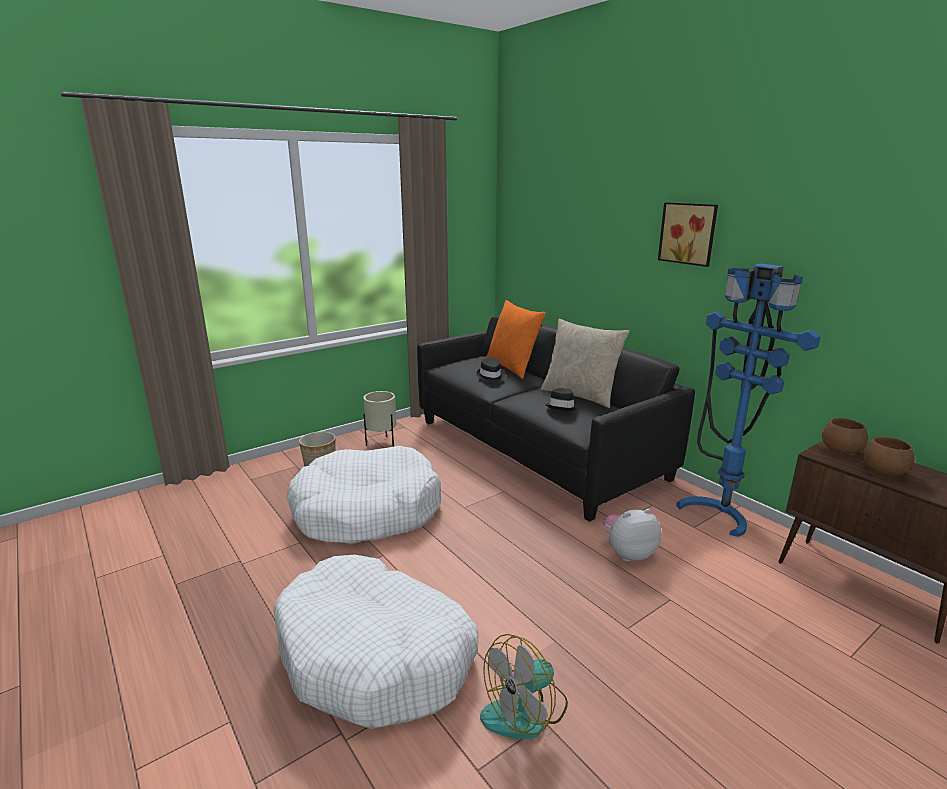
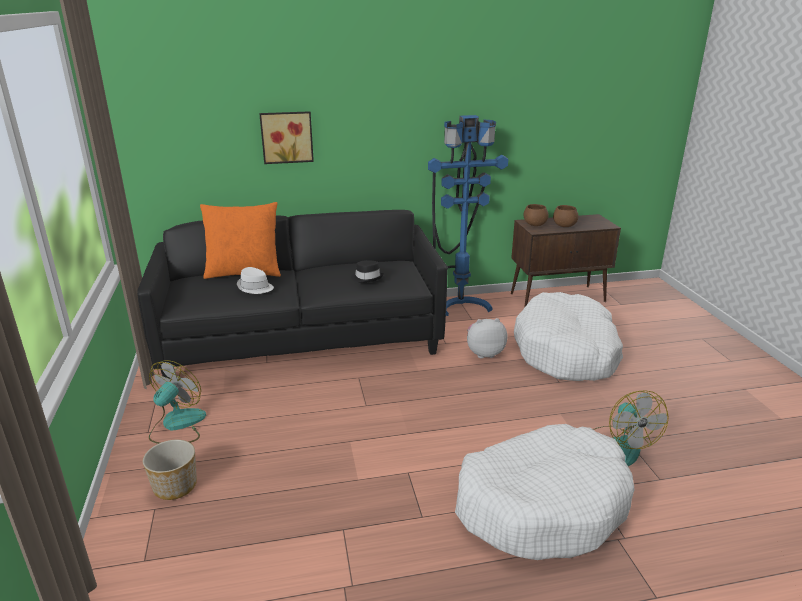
camera: 65 degrees left, 5 degrees up
(366, 511) = (320, 467): white dog bed -> white dog bed (567, 351)
(382, 443) = (177, 425): beige planter -> fan
(490, 376) = (255, 287): black hat -> white hat
(580, 395) = (350, 265): beige pillow -> none
(628, 553) = (484, 353): plush toy -> plush toy turned 75 degrees clockwise
(688, 233) = (387, 100): picture -> picture (286, 137)

